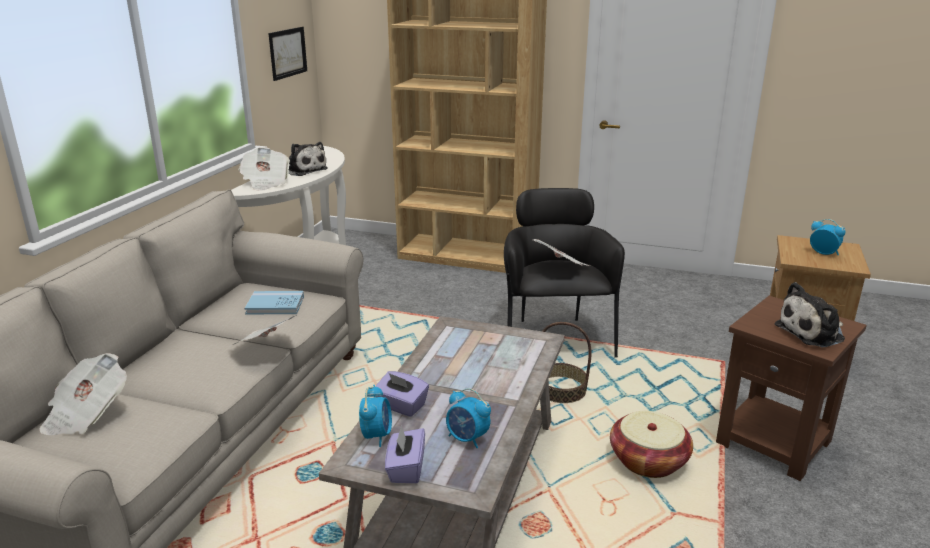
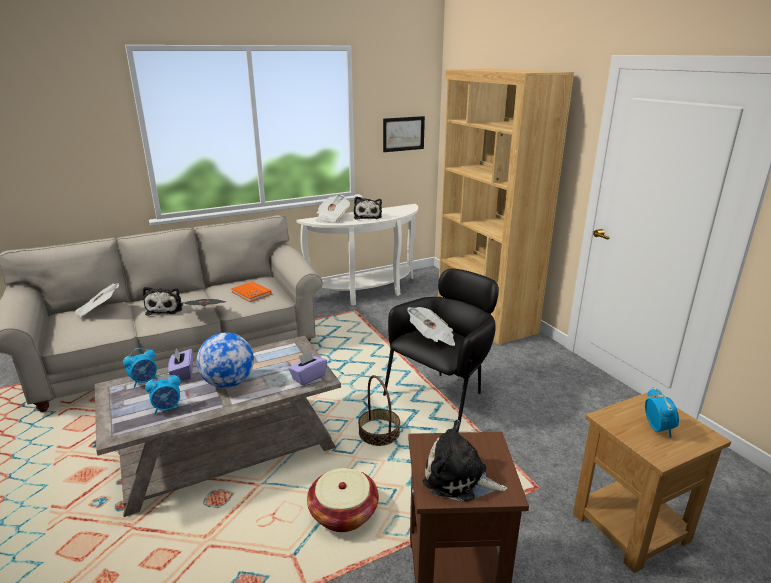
camera: 45 degrees right, 0 degrees up
(188, 368) = (166, 308): none -> plush toy
(275, 305) = (251, 293): blue book -> orange book
(406, 469) = (118, 405): purple tissue box -> purple tissue box (308, 377)
(467, 439) = (167, 408): alarm clock -> alarm clock turned 105 degrees counterclockwise
(471, 387) = (228, 383): none -> globe

